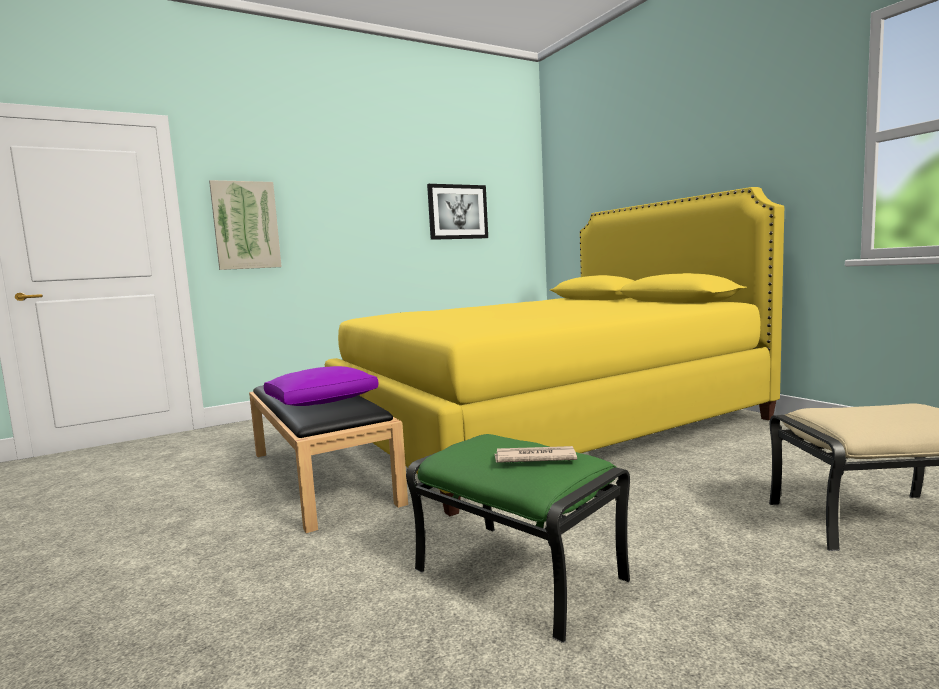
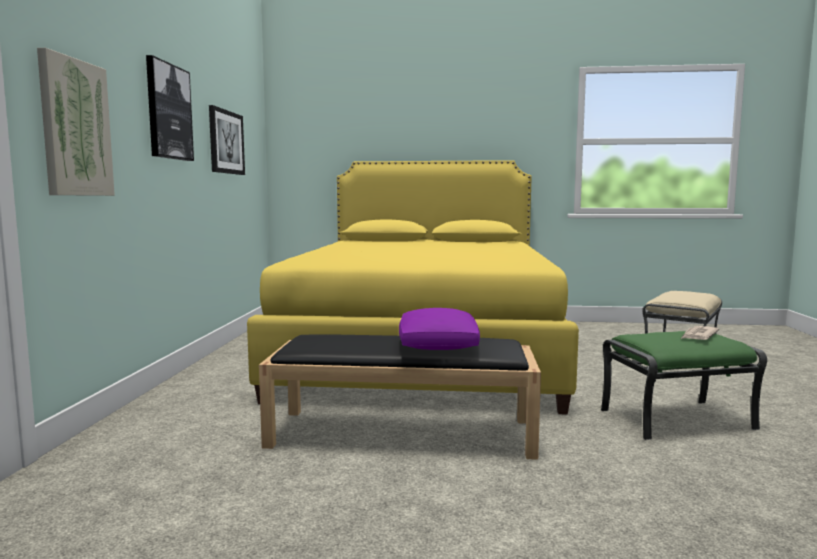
camera: 55 degrees left, 0 degrees up
(362, 198) = (168, 112): none -> picture

